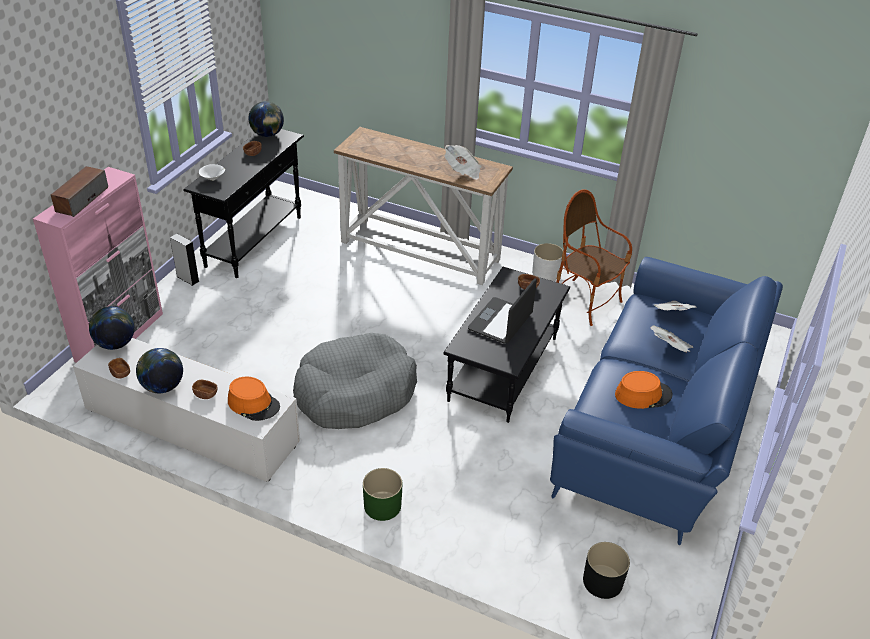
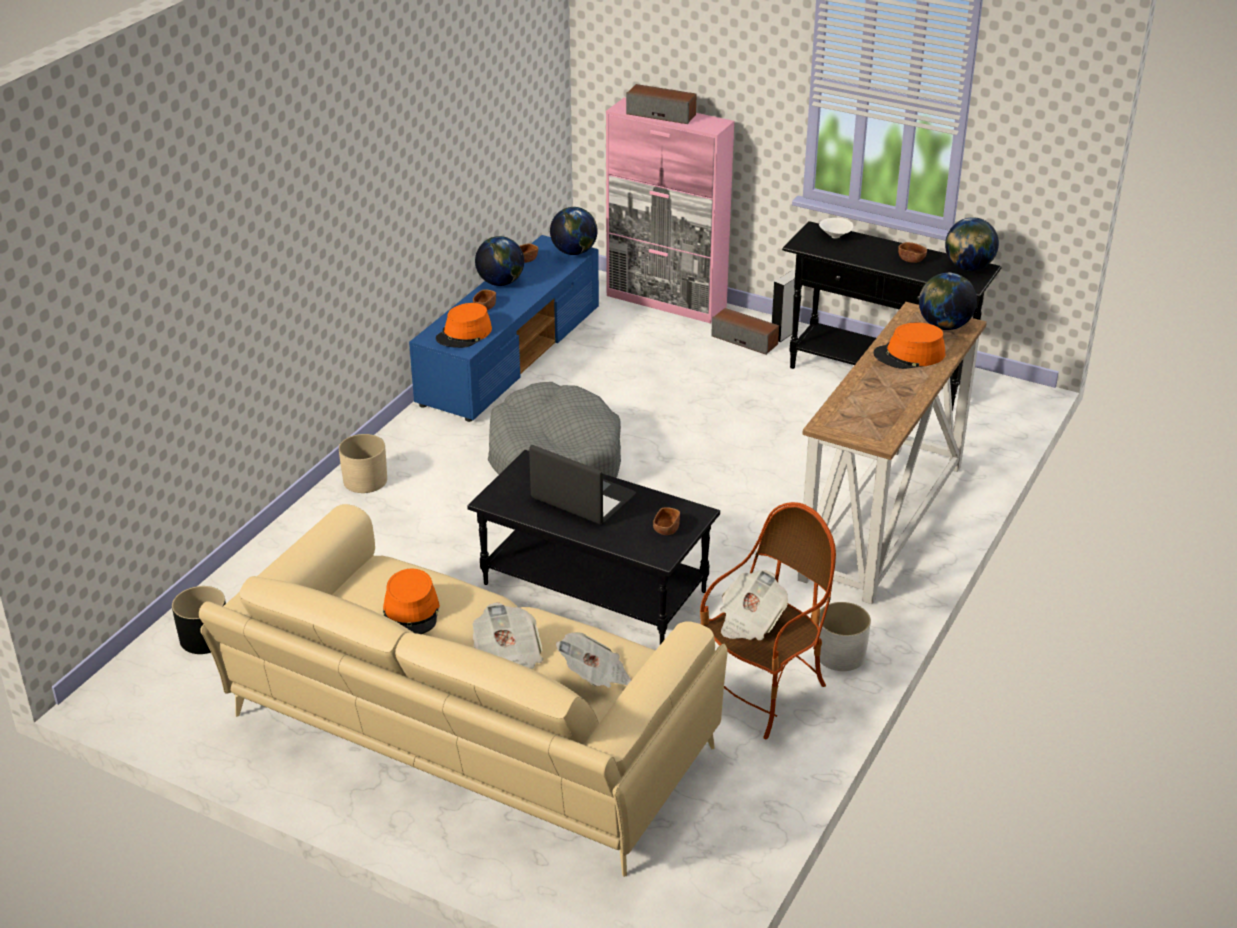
camera: 95 degrees right, 5 degrees down
(190, 427) = (510, 355): white tv stand -> blue tv stand
(193, 297) = (745, 340): none -> speaker
(366, 139) = (944, 326): none -> globe
(382, 506) = (365, 480): green planter -> beige planter
(402, 153) = (909, 355): none -> orange hat
(463, 171) = (863, 406): newspaper -> newspaper (749, 621)
(660, 421) = (465, 736): blue sofa -> beige sofa

